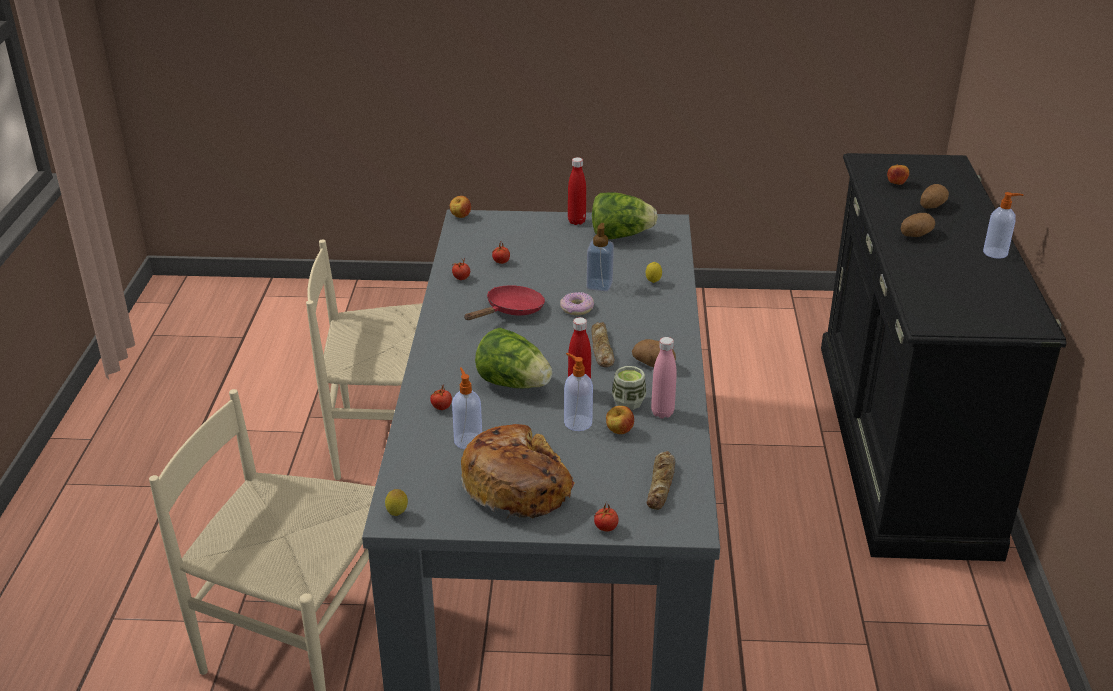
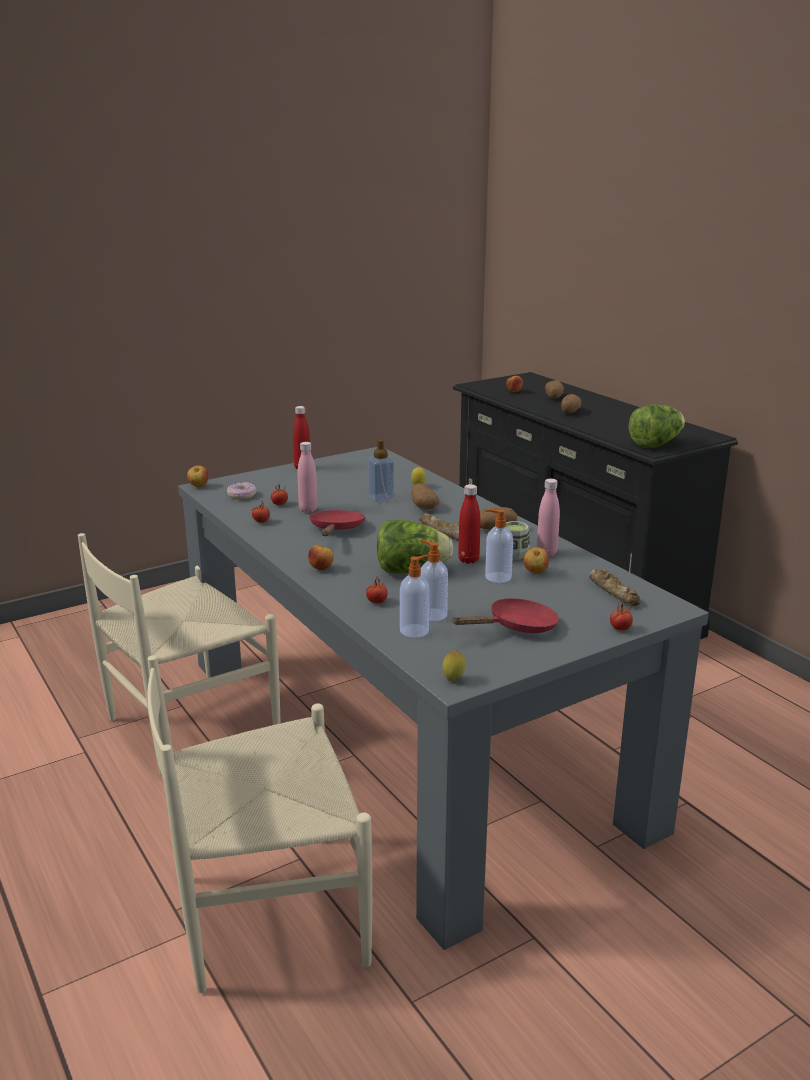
camera: 35 degrees left, 10 degrees down
(443, 352) = (321, 569): none -> apple
(517, 278) = (308, 510): none -> pink bottle
(519, 485) = (516, 627): bread -> red frying pan
(577, 308) = (386, 515): donut -> donut (242, 495)
(620, 235) = (350, 467): lettuce -> lettuce (655, 444)
(624, 310) = (423, 507): none -> potato
(996, 253) = (629, 410): soap dispenser -> soap dispenser (415, 630)

